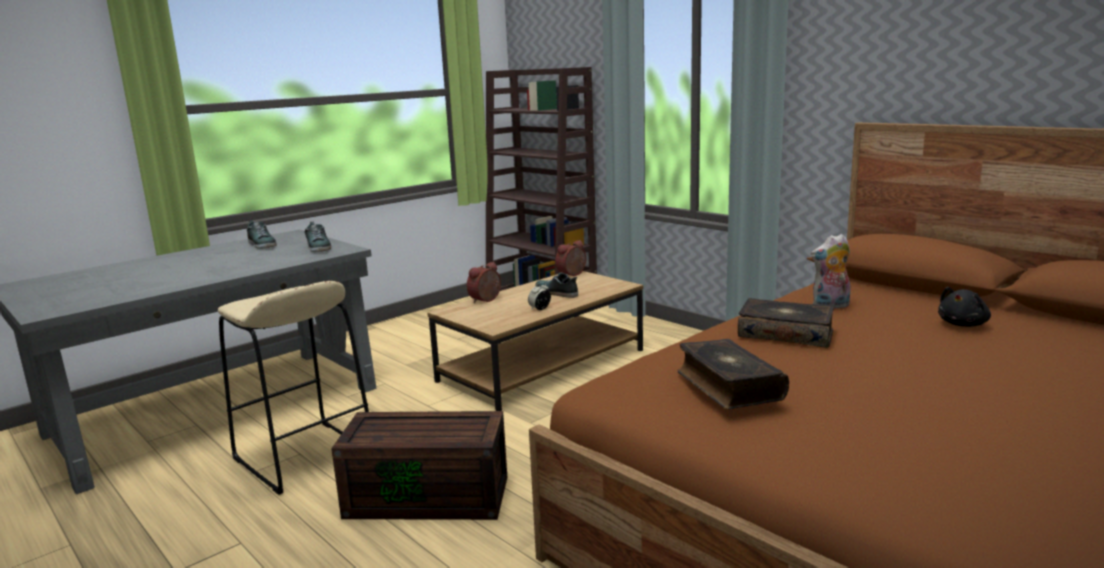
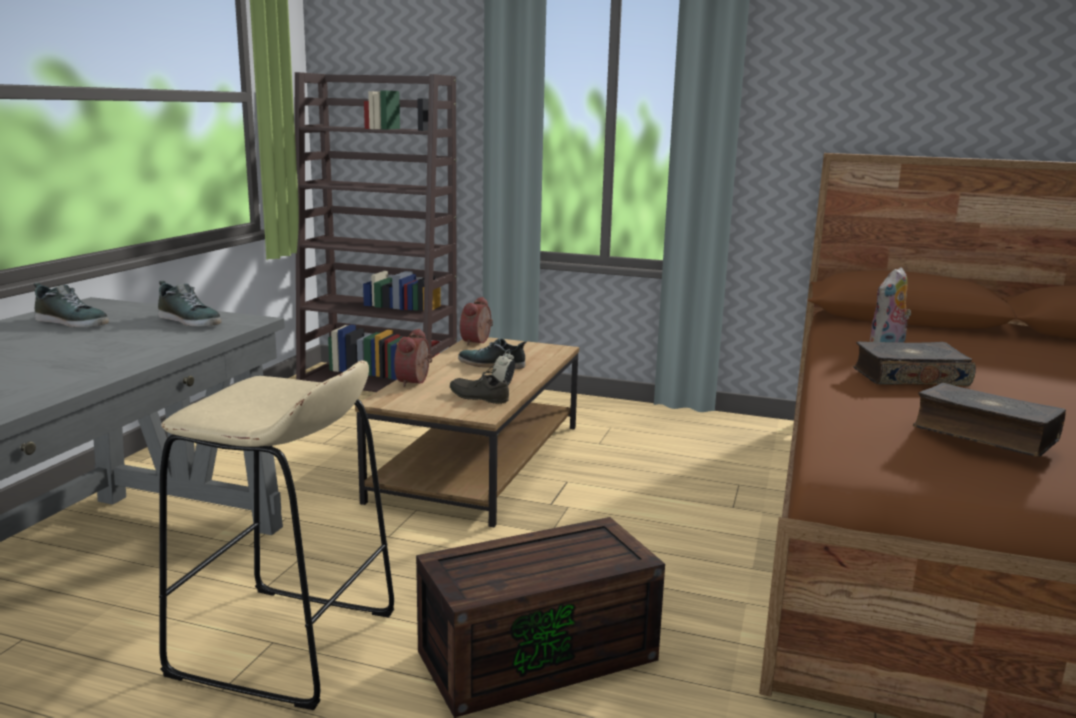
camera: 30 degrees left, 0 degrees up
(512, 315) = (480, 396): none -> grey shoe
(963, 324) = (1019, 353): black plush toy -> none

